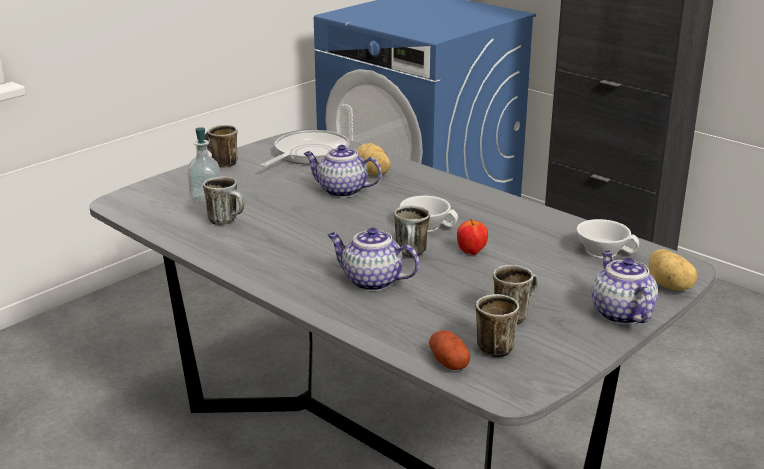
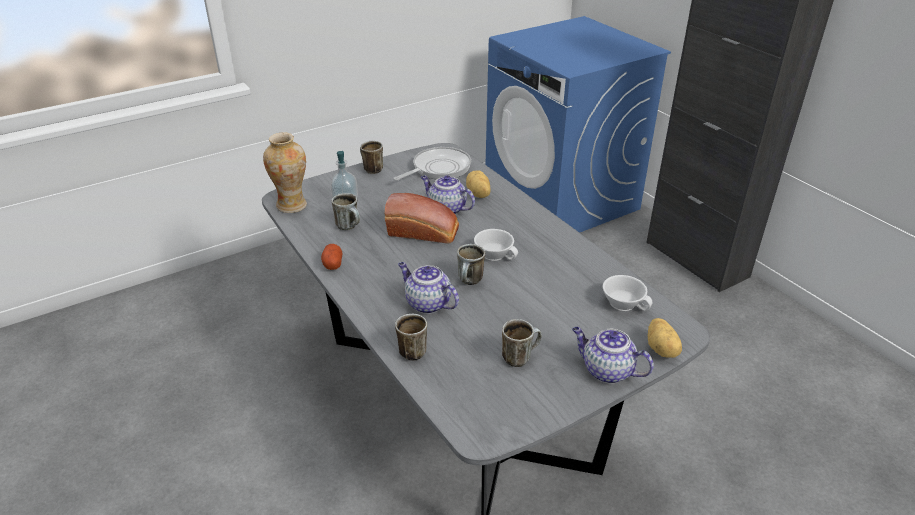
camera: 15 degrees right, 10 degrees up
(136, 209) = (292, 205): none -> vase
(327, 215) = (424, 232): none -> bread
(448, 362) = (448, 394): potato -> potato (332, 263)
(471, 252) = (517, 287): apple -> none
(491, 346) = (487, 385): mug -> mug (411, 349)
(620, 313) = (606, 371): teapot -> teapot turned 60 degrees counterclockwise

